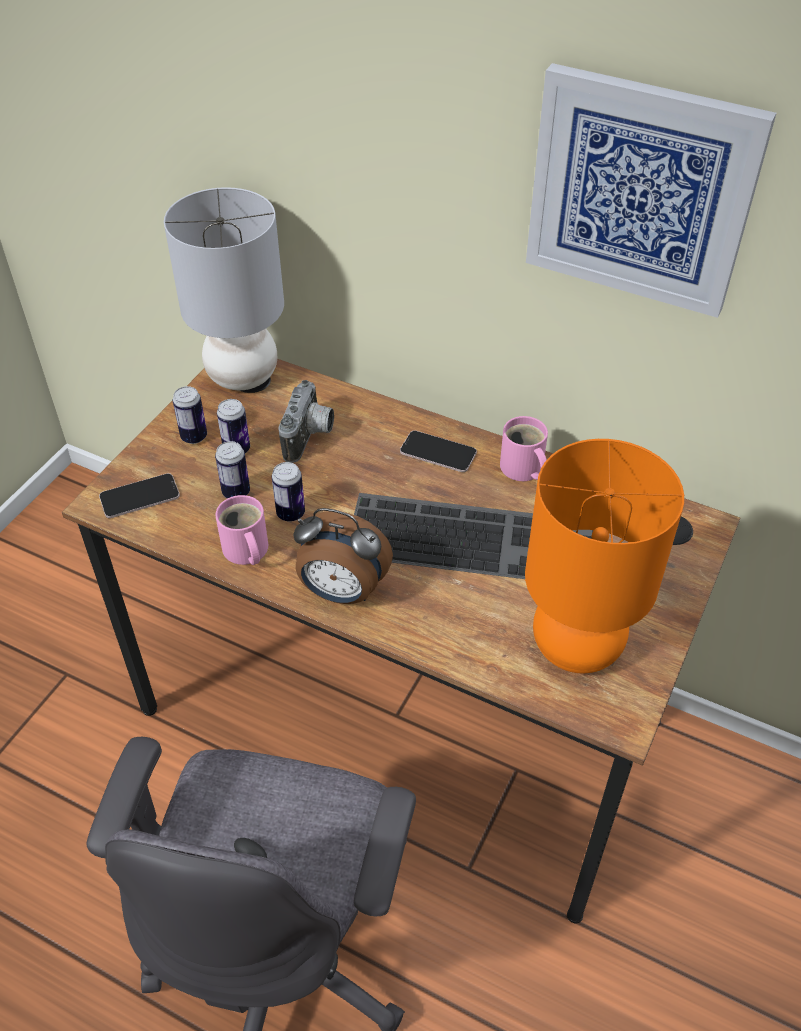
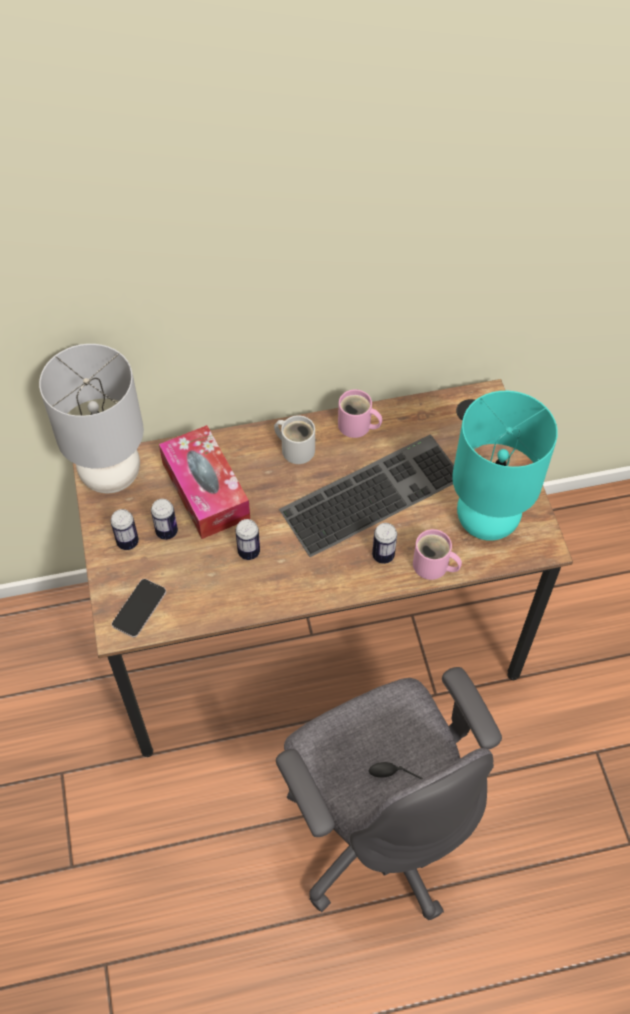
camera: 40 degrees left, 10 degrees up
(236, 492) = (199, 561): can -> can (383, 555)
(245, 551) = (247, 596): pink mug -> pink mug (433, 567)
(310, 437) = (205, 490): camera -> tissue box
(342, 592) = (331, 580): alarm clock -> none
(438, 452) = (296, 448): phone -> white mug
(577, 645) = (486, 520): orange table lamp -> turquoise table lamp
(640, 191) = (400, 227): picture -> none

